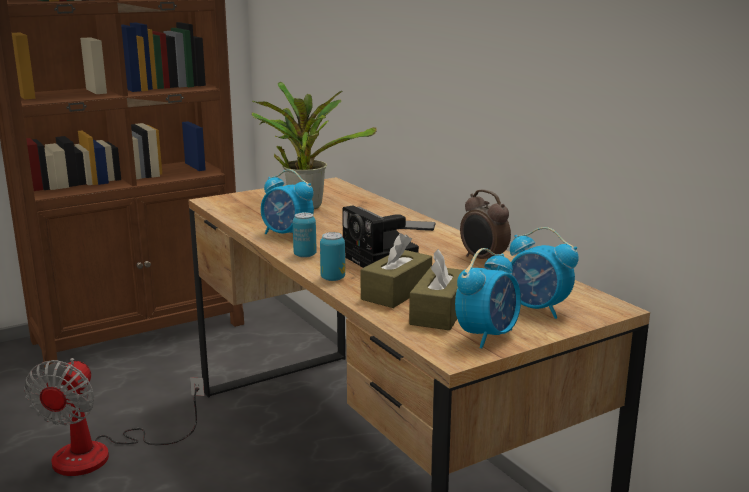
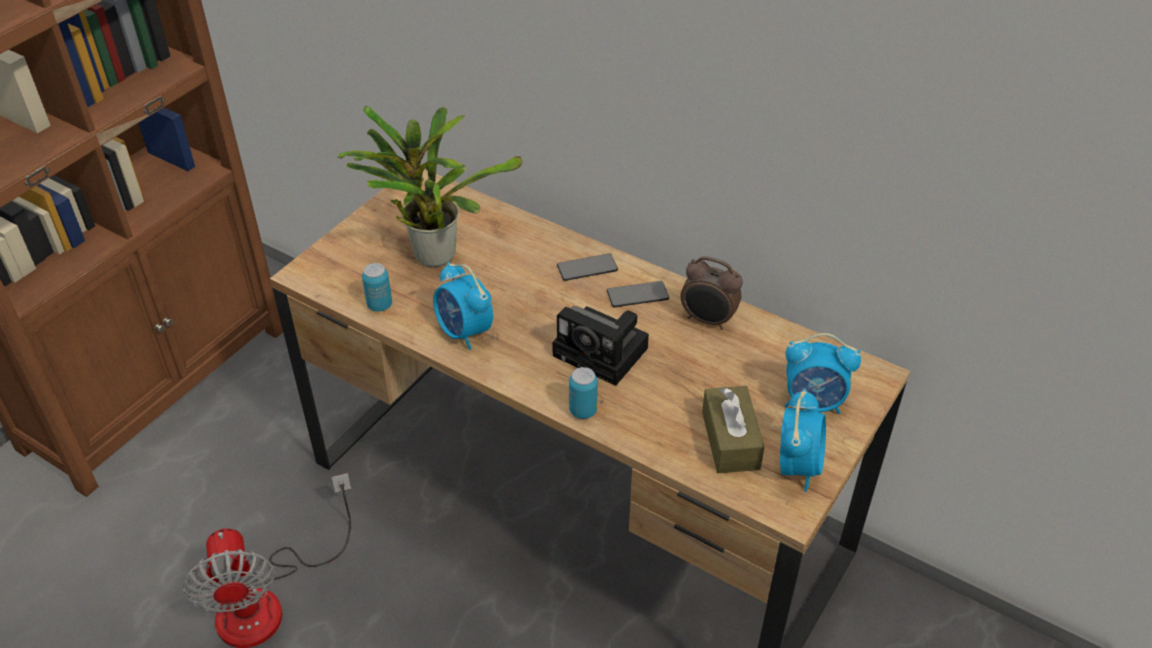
camera: 25 degrees left, 25 degrees up
(287, 235) = (464, 332): alarm clock -> alarm clock turned 45 degrees clockwise
(305, 255) = (518, 371): can -> can (379, 305)
(396, 292) = (665, 416): brown tissue box -> none
(437, 242) = (637, 295): none -> phone

